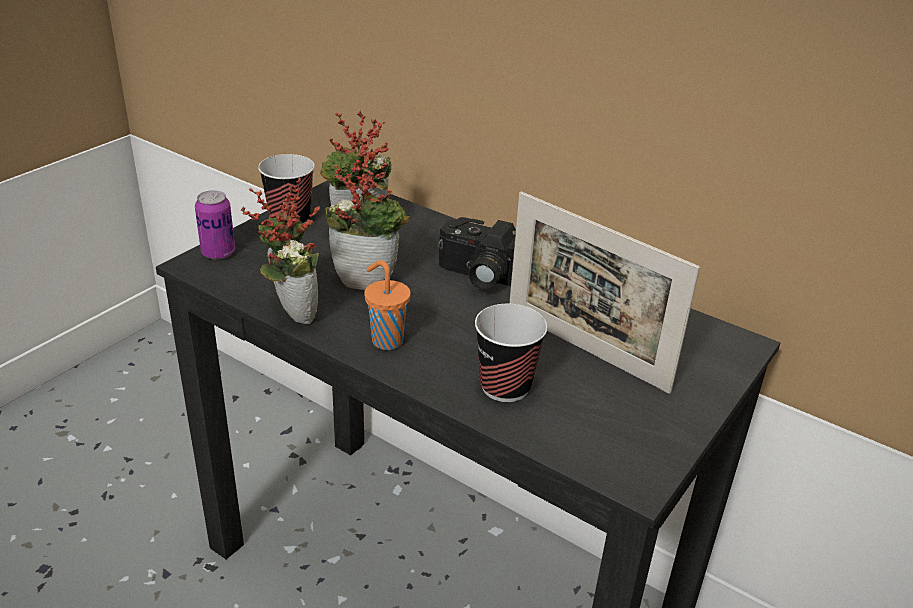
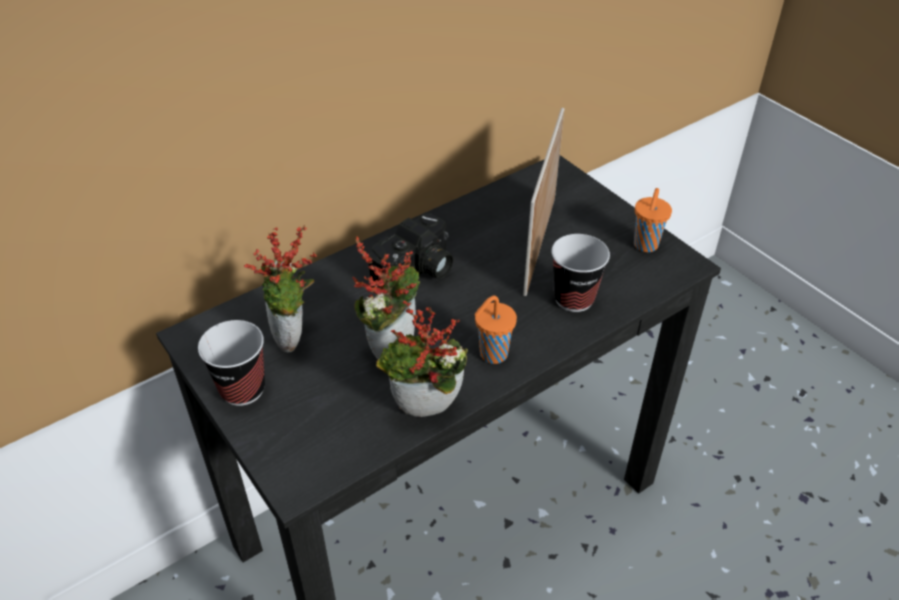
camera: 70 degrees left, 10 degrees up
(218, 253) = (283, 460): can -> none
(585, 349) = (539, 244): picture frame -> picture frame turned 135 degrees clockwise
(646, 437) = (645, 246): none -> orange cup

